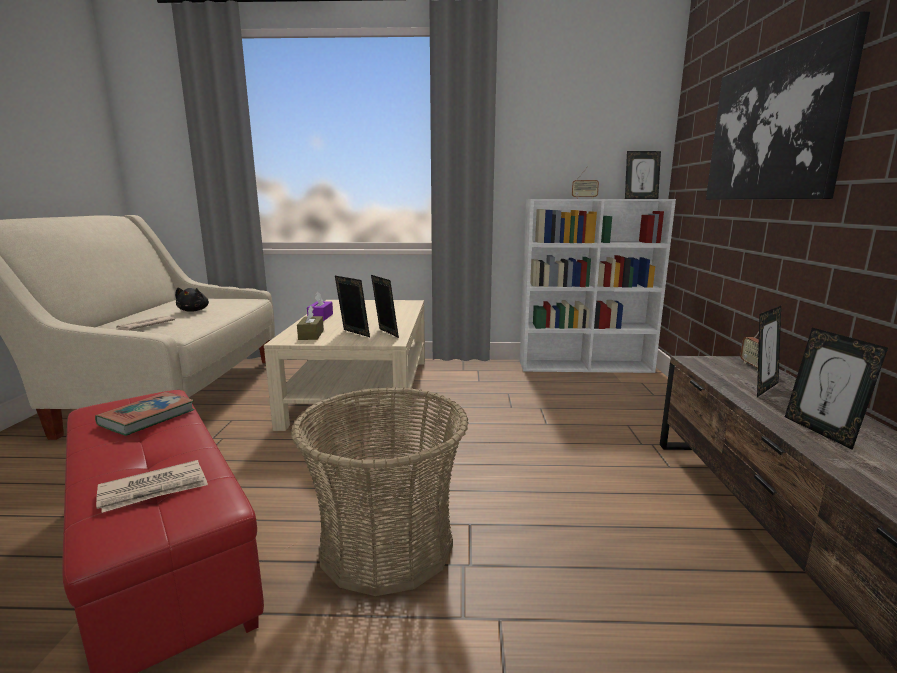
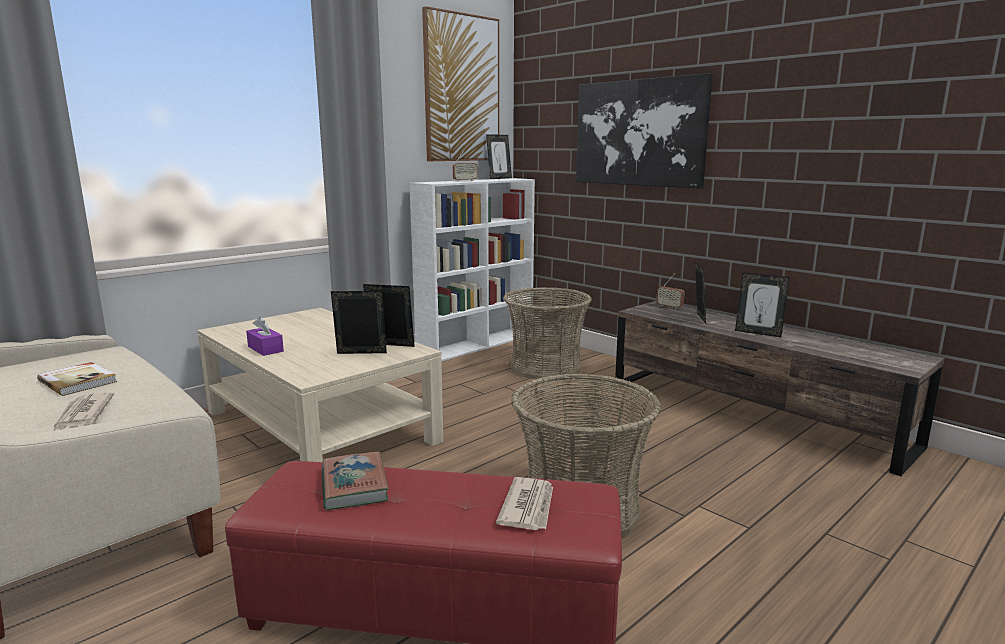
camera: 45 degrees left, 0 degrees up
(194, 310) = (78, 381): black plush toy -> book
(311, 335) = (320, 367): brown tissue box -> none
(602, 104) = (461, 89): none -> picture
(612, 404) = (546, 368): none -> basket

